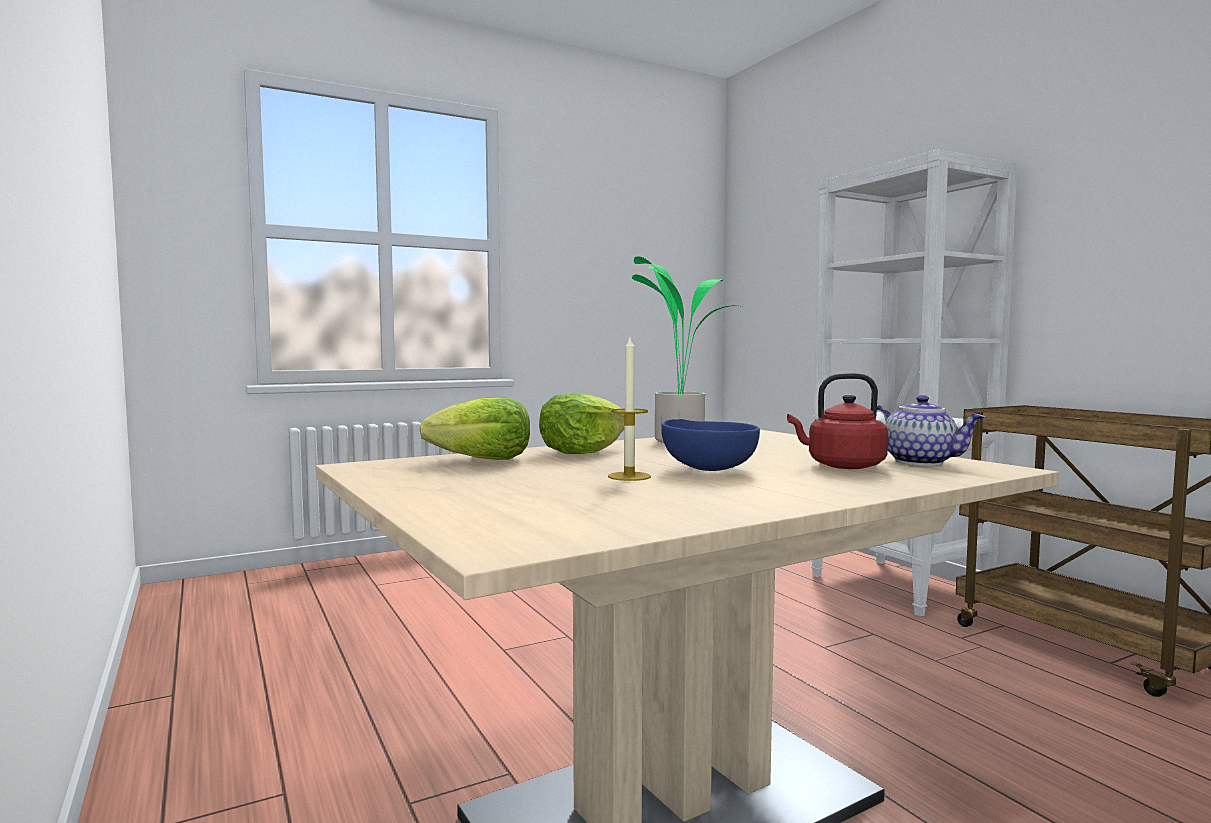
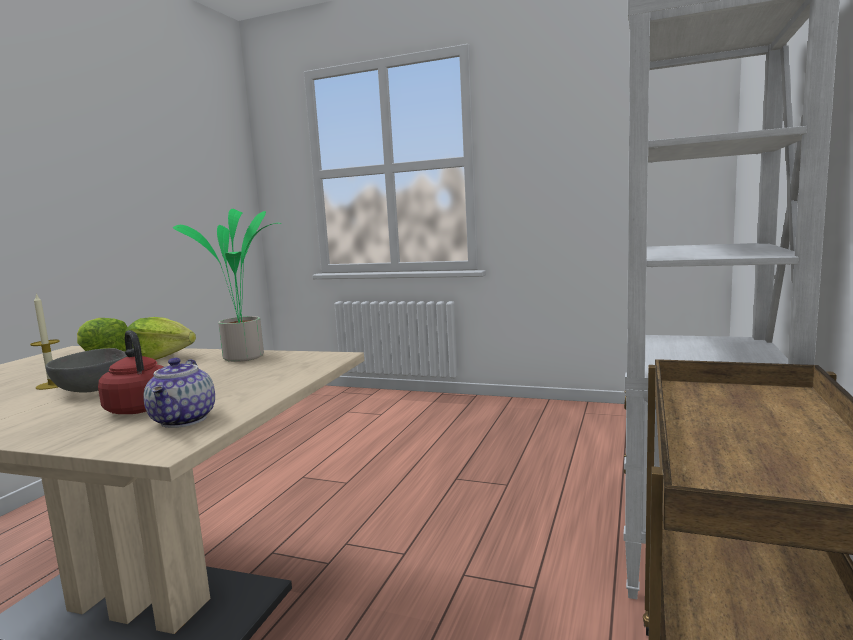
camera: 50 degrees right, 5 degrees up
(708, 469) = (95, 389): blue bowl -> grey bowl

